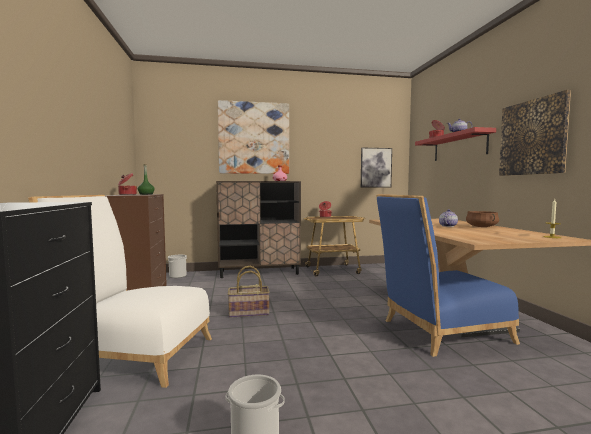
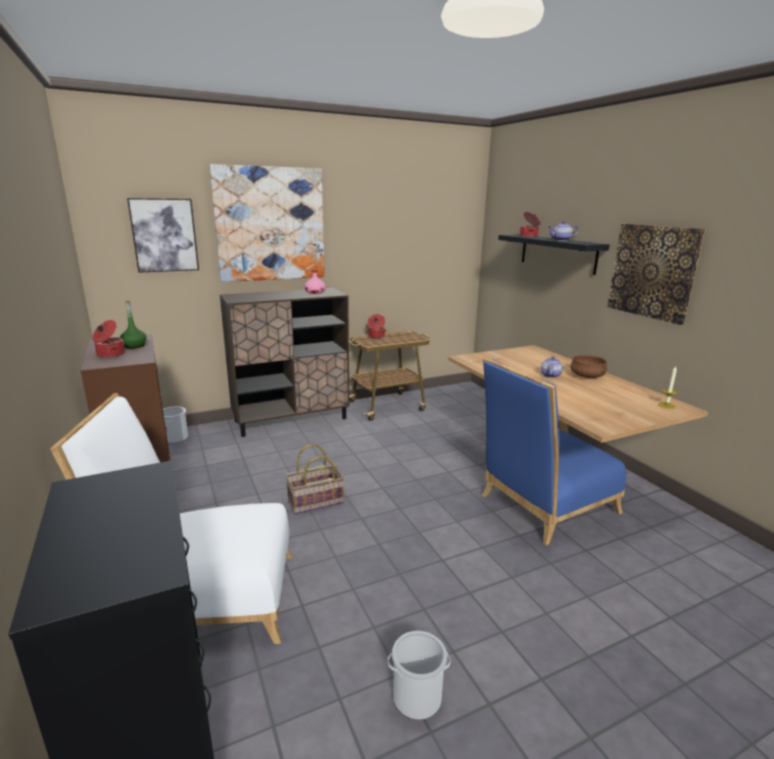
camera: 15 degrees left, 15 degrees up
(376, 167) = (440, 261): picture -> picture (164, 235)
(459, 146) = (557, 253): red shelf -> black shelf

